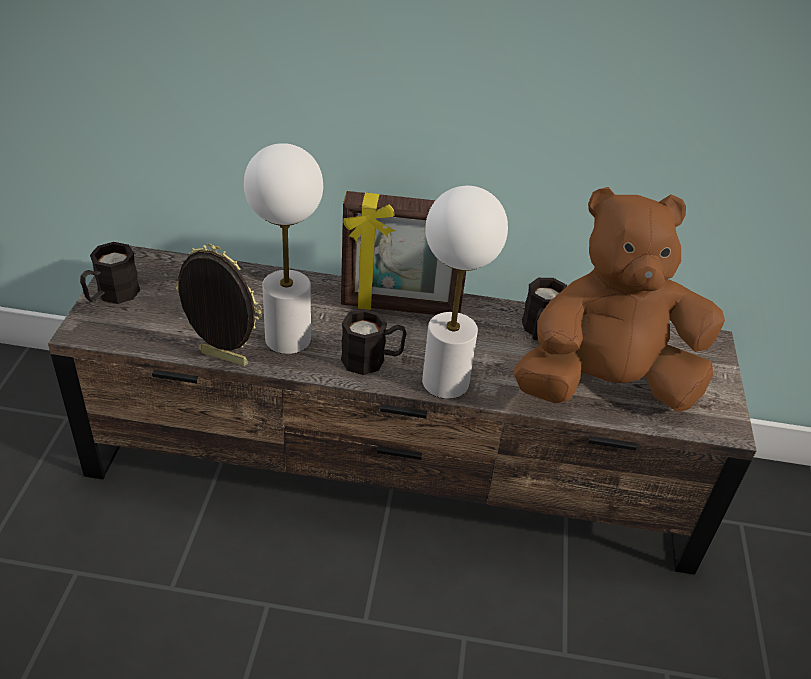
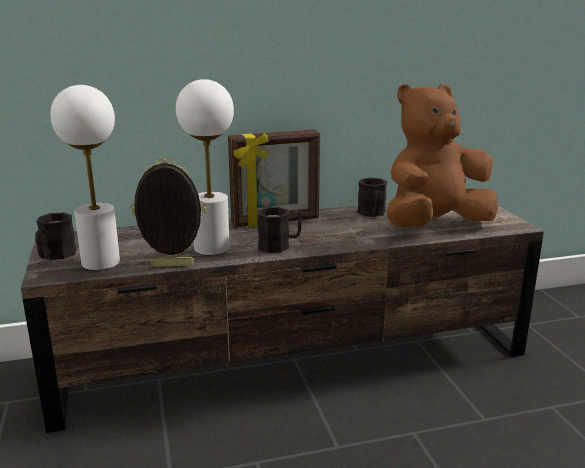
camera: 20 degrees left, 20 degrees down
(444, 382) = (337, 244): white table lamp -> white table lamp (100, 262)

